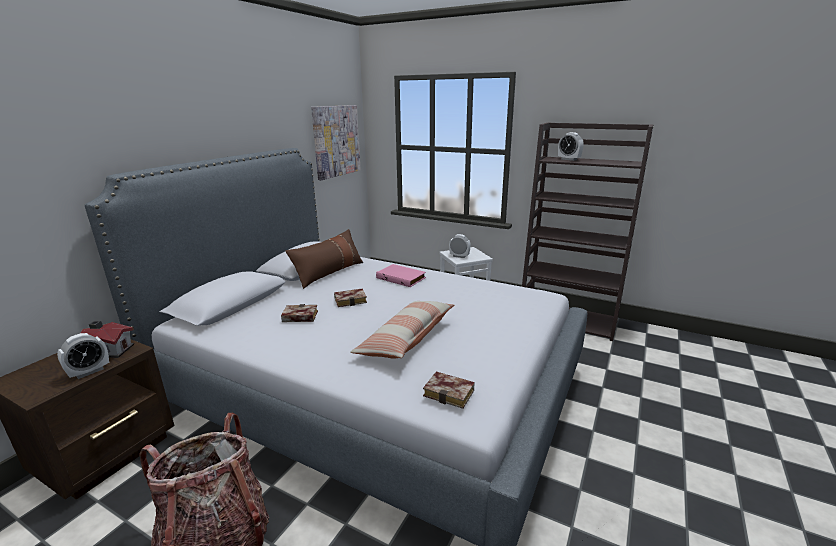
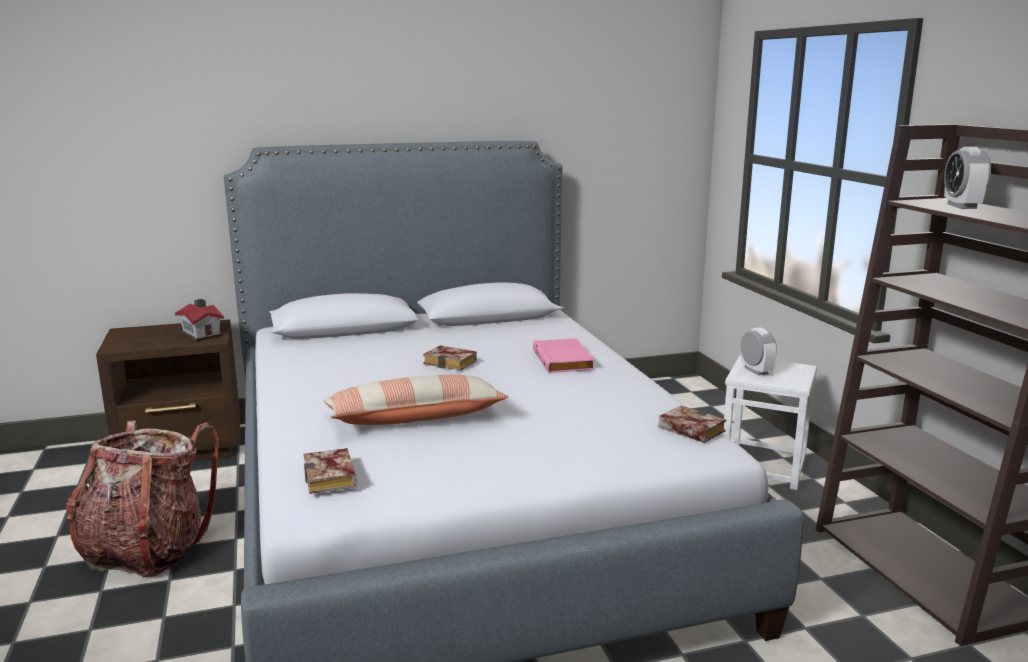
camera: 45 degrees right, 5 degrees down
(89, 372) = (164, 344): alarm clock -> none
(298, 317) = (369, 360): book -> book (688, 430)
(329, 272) = (496, 328): brown pillow -> none
(336, 141) = (638, 139): picture -> none

